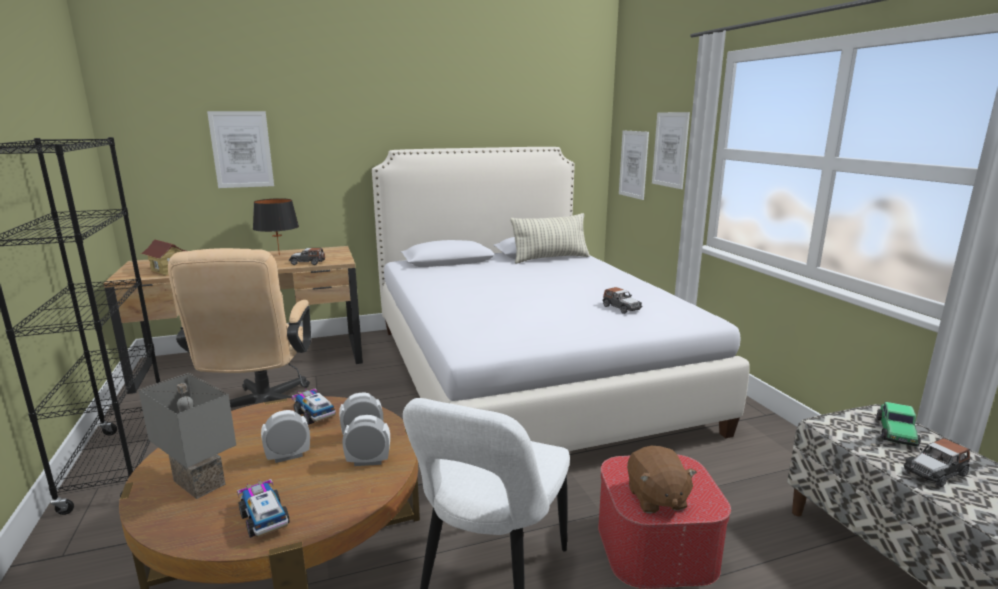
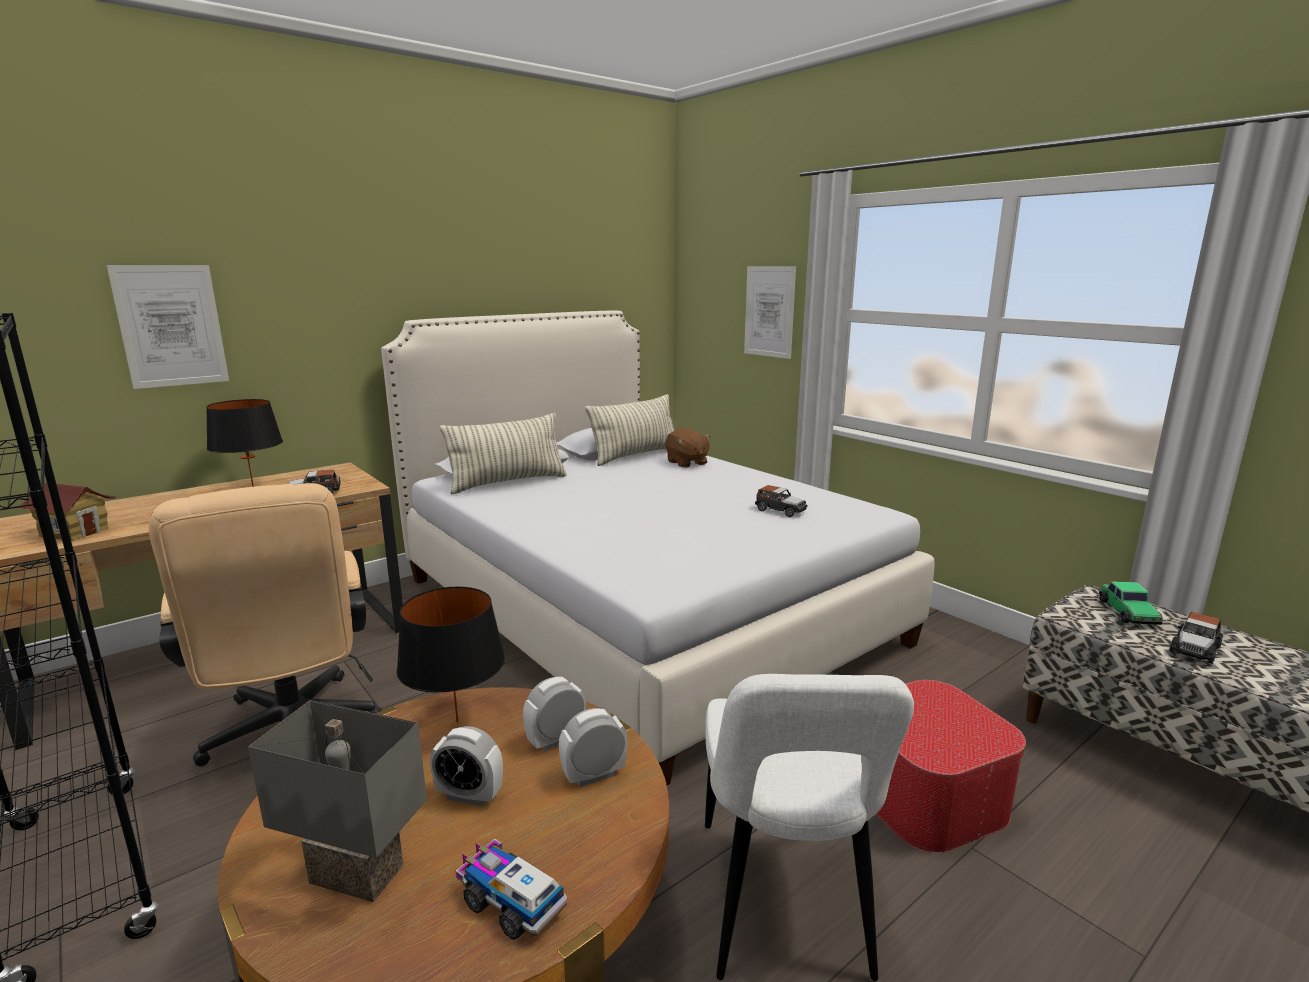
camera: 20 degrees left, 0 degrees up
(288, 456) = (469, 796): alarm clock -> alarm clock turned 120 degrees counterclockwise
(314, 414) = (457, 722): toy truck -> black table lamp
(442, 269) = (508, 483): none -> pillow
(633, 164) = (713, 330): picture -> none
(656, 498) = (942, 739): brown plush toy -> brown plush toy (686, 463)

